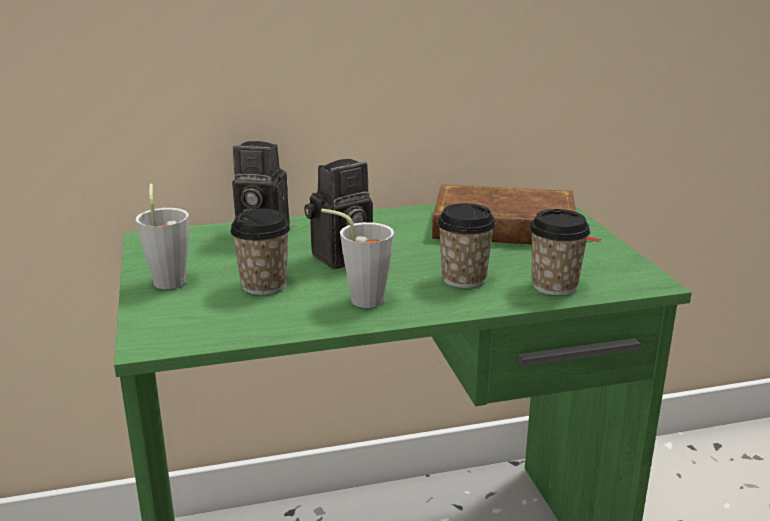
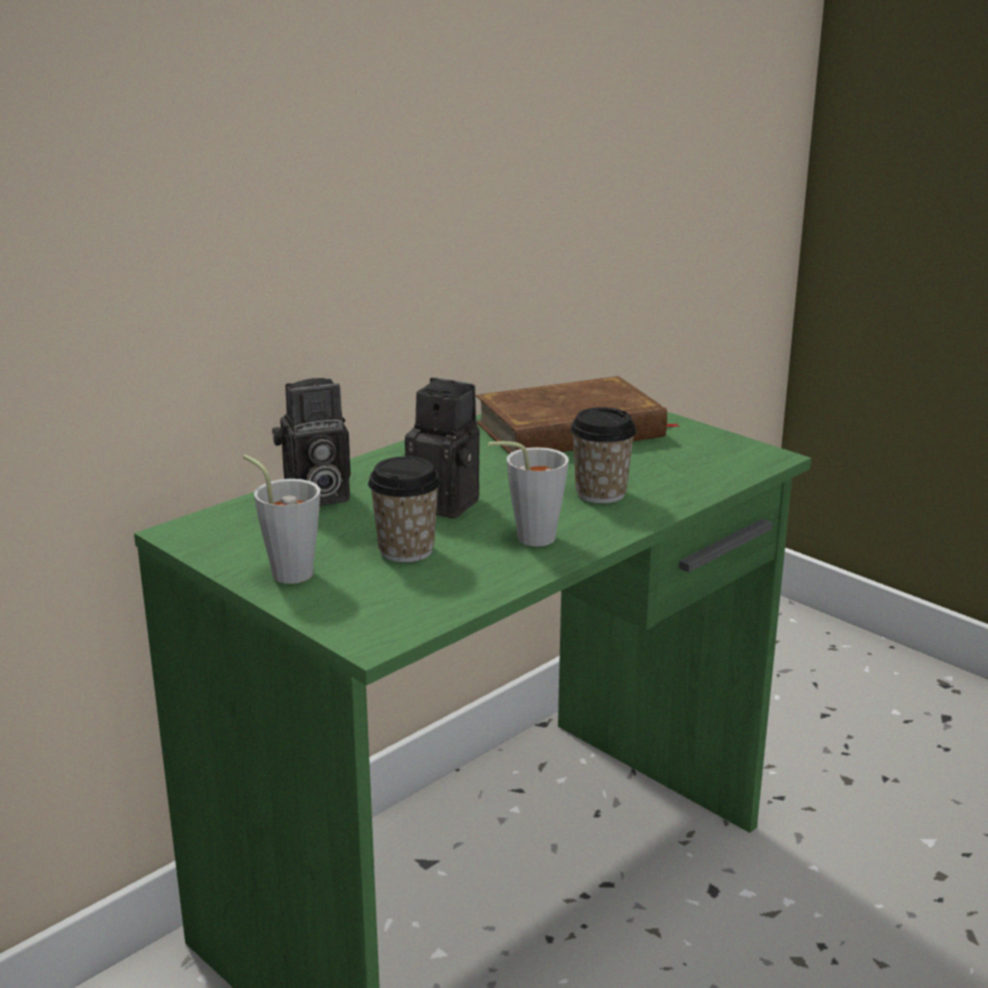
camera: 30 degrees left, 0 degrees up
(341, 259) = (448, 503): camera -> camera turned 90 degrees counterclockwise
(554, 286) = (692, 480): cup -> none

